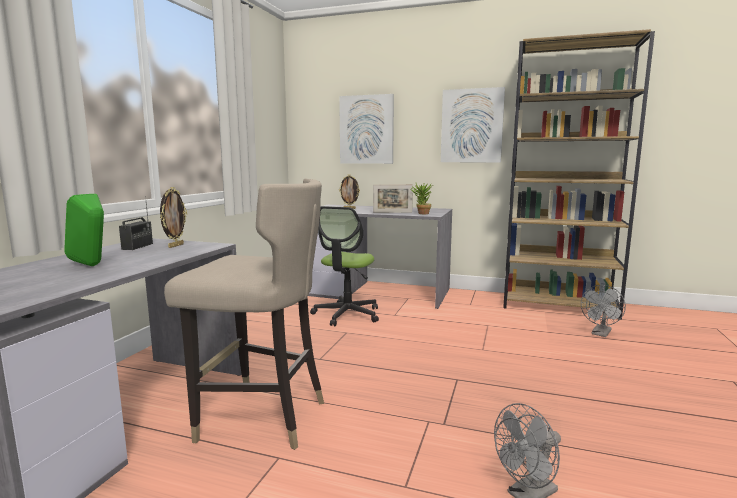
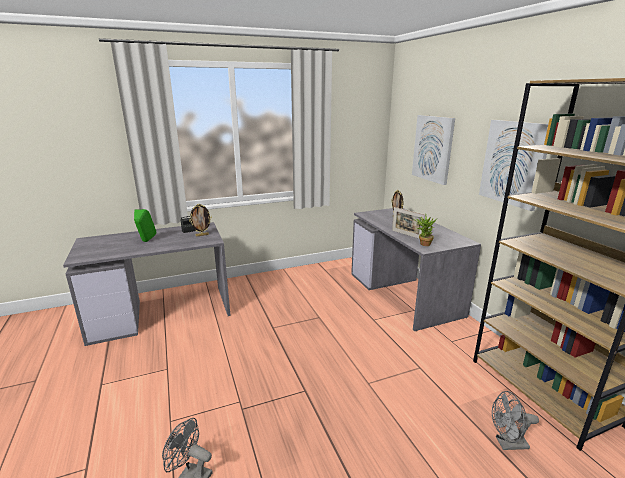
camera: 50 degrees right, 10 degrees up
(261, 418) = (195, 345): beige stool -> none
(347, 314) = (345, 303): office chair -> none

